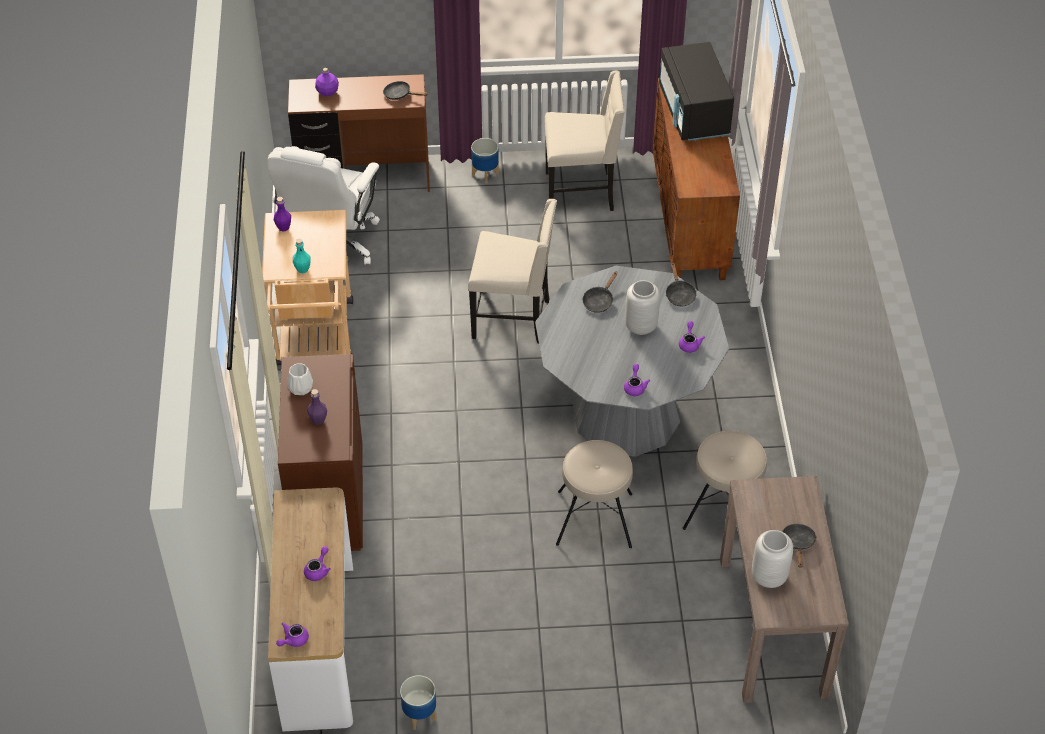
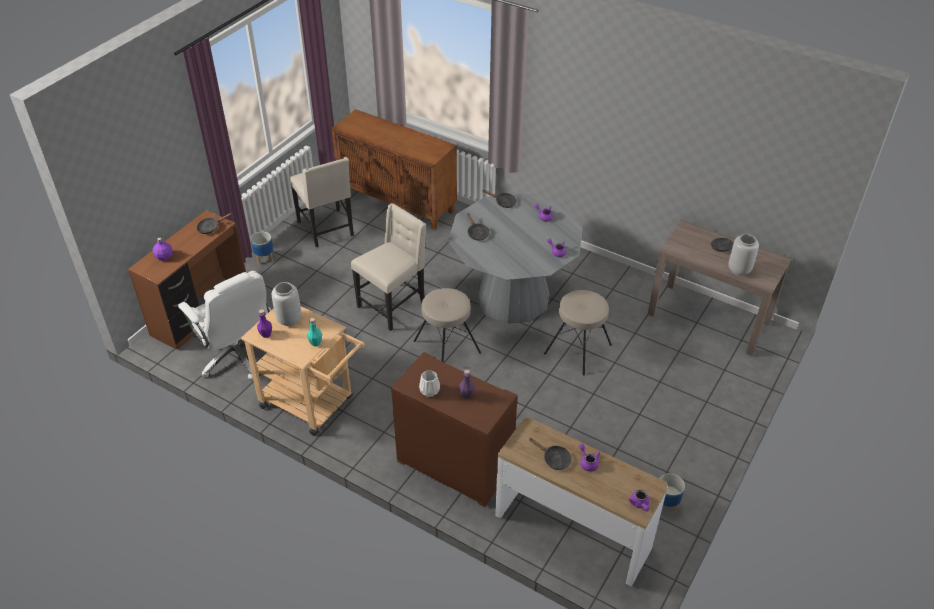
camera: 55 degrees left, 5 degrees down
(301, 539) = (554, 459): none -> black frying pan
(581, 192) = (327, 229): beige chair -> beige chair turned 120 degrees clockwise
(640, 326) = (512, 227): grey vase -> grey vase (289, 319)
(693, 113) = (374, 129): black microwave -> none
(724, 510) = (615, 295): beige stool -> beige stool (446, 347)

